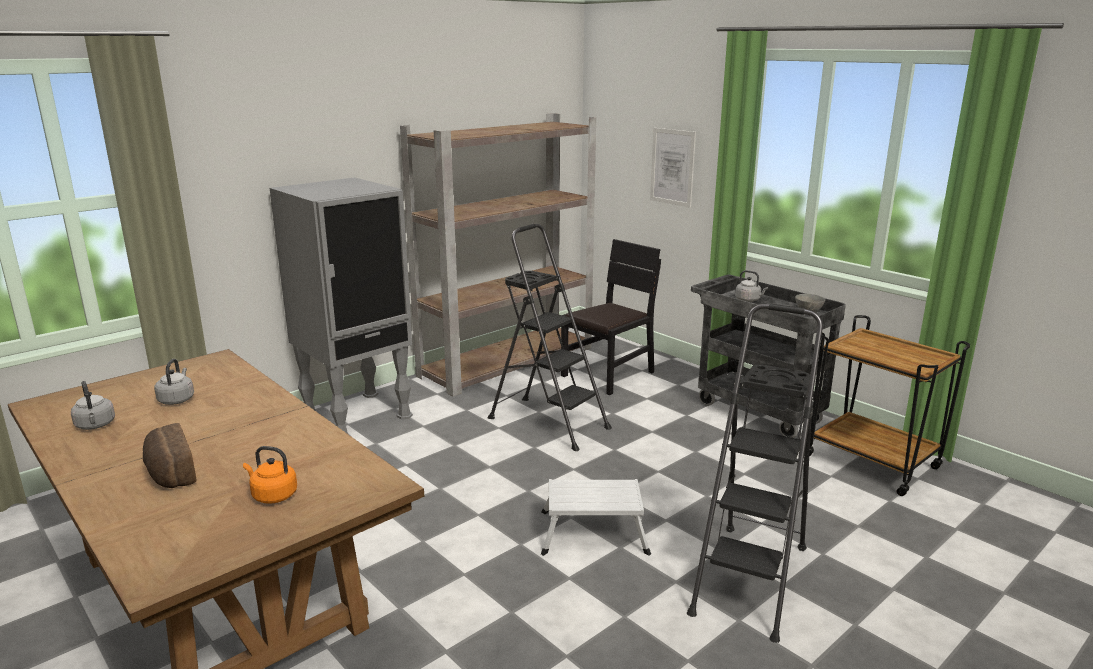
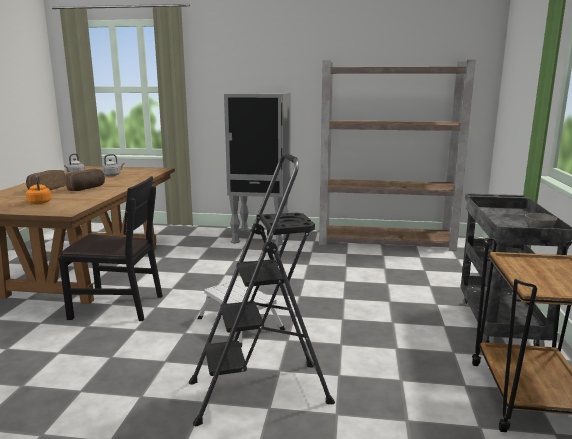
camera: 50 degrees right, 5 degrees down
(243, 438) = (88, 188): none -> bread
(547, 422) = (338, 272): step ladder -> none
(609, 375) = (434, 266): black chair -> black chair (117, 306)
(672, 167) = (529, 101): picture -> none
(749, 300) = (509, 215): grey kettle -> none

